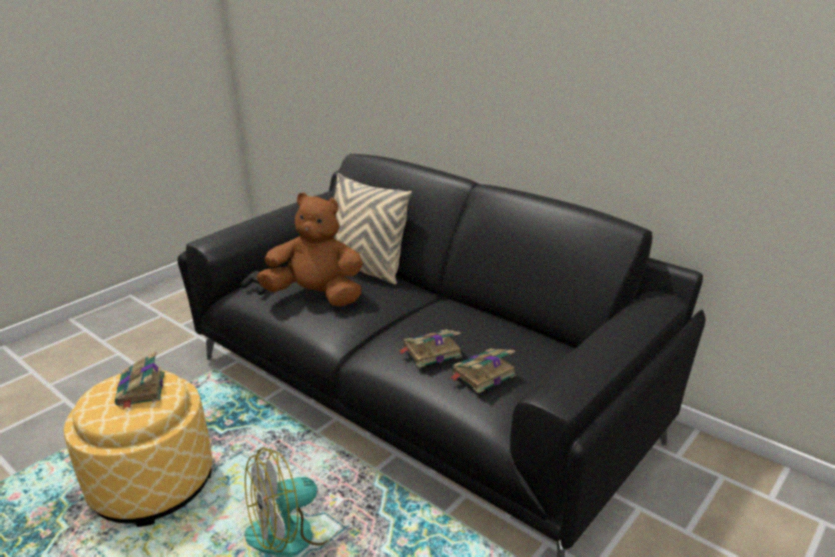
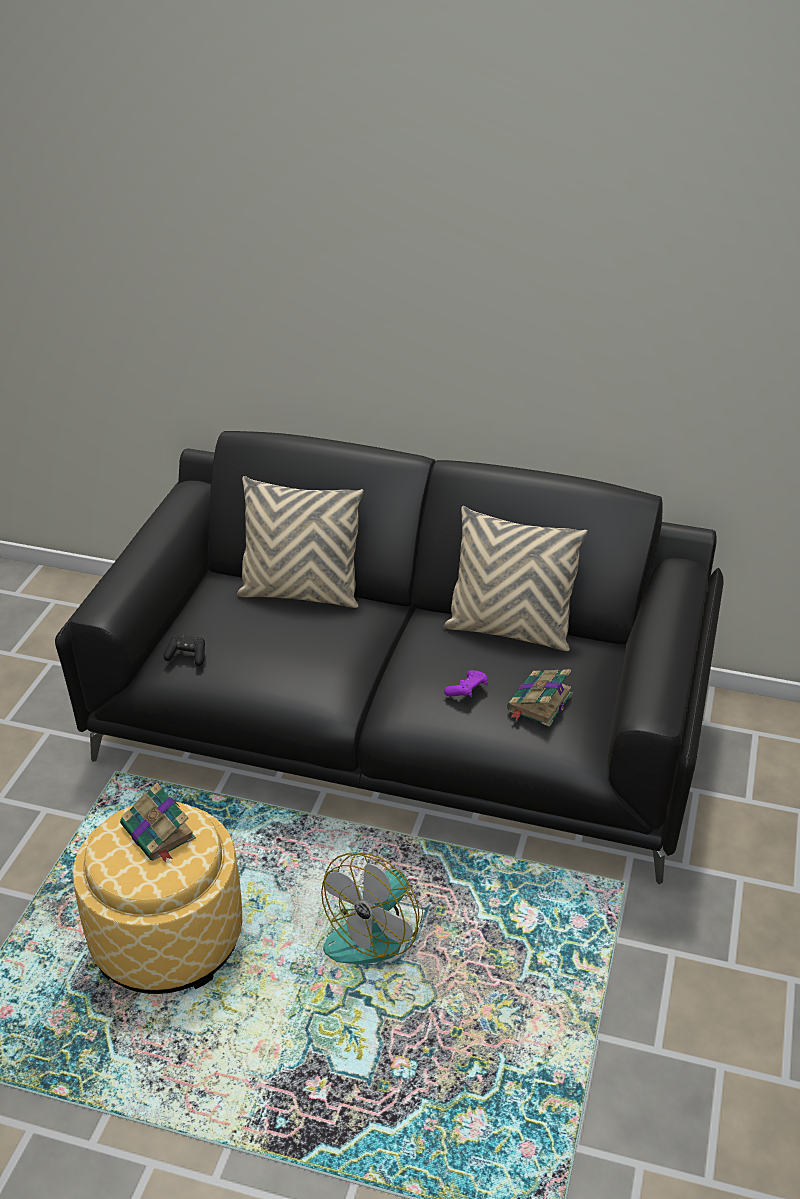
camera: 25 degrees left, 10 degrees up
(316, 296) = (276, 650): brown plush toy -> none
(430, 352) = (467, 691): book -> purple game controller
(499, 322) = (509, 630): none -> beige pillow

